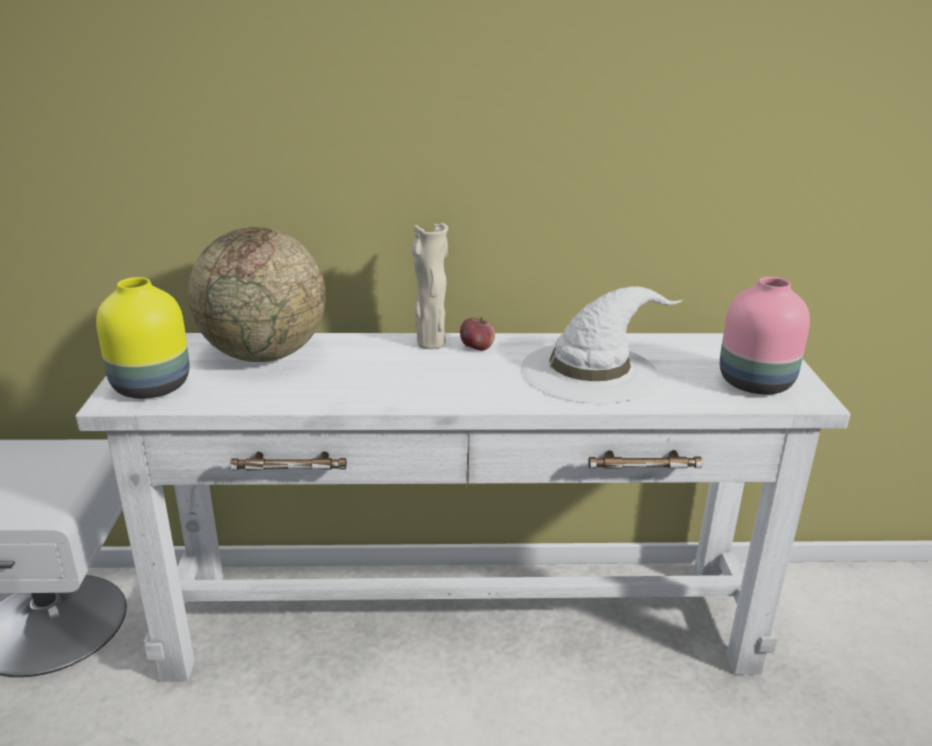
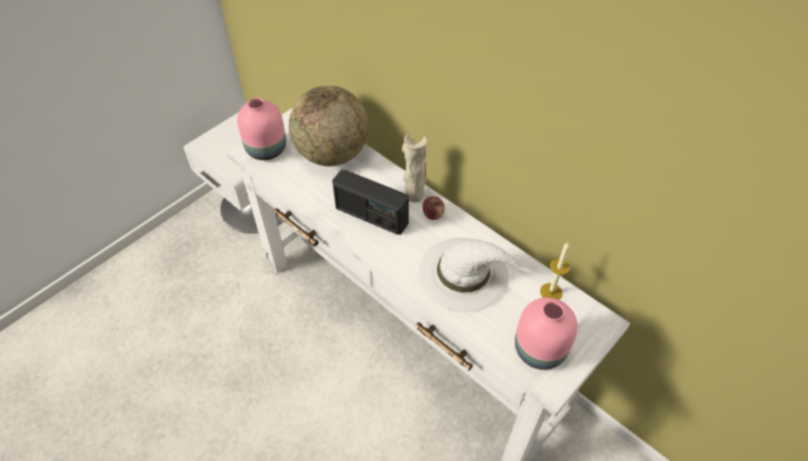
camera: 45 degrees right, 25 degrees up
(151, 386) = (267, 148): yellow vase -> pink vase
(407, 378) = (371, 216): none -> radio
(688, 345) = (551, 292): none -> candle

